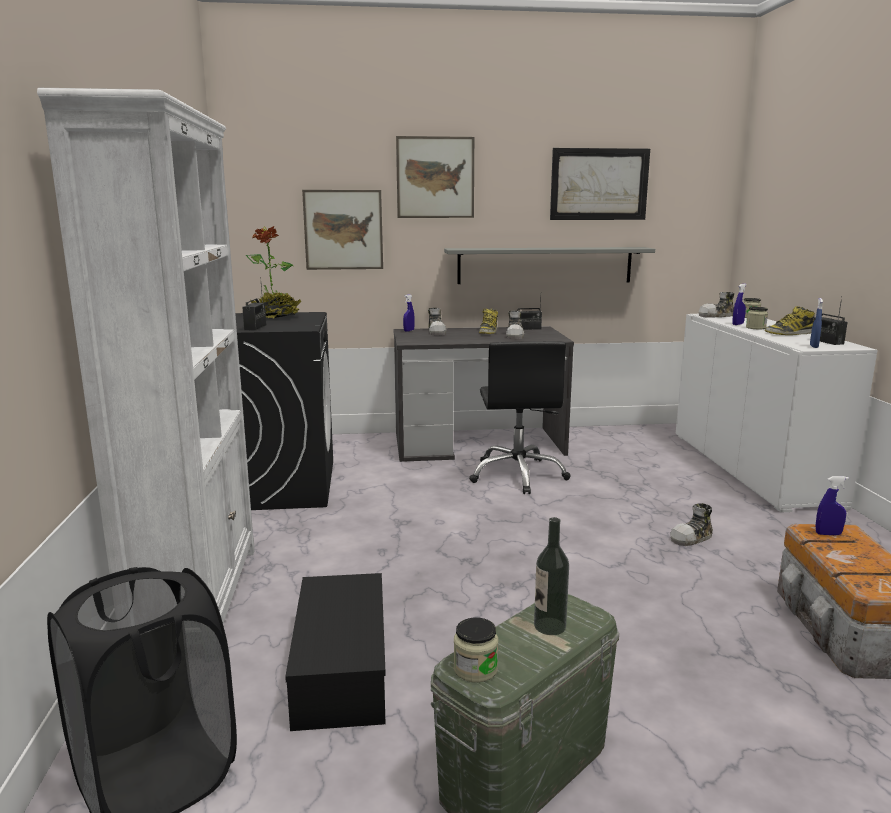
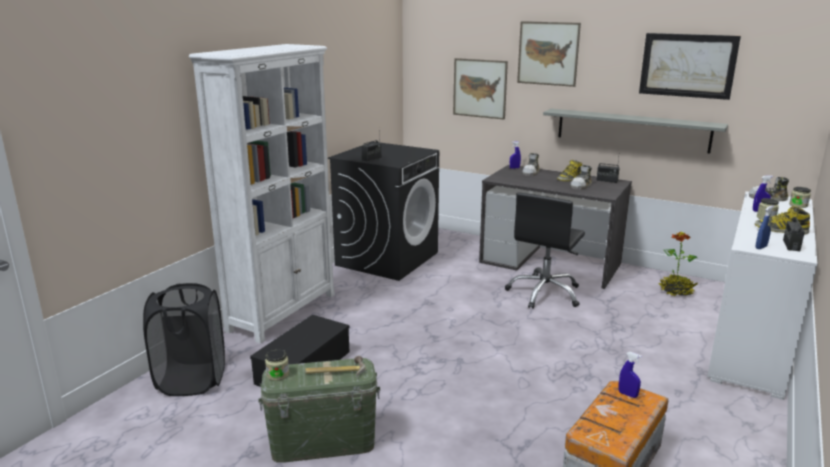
camera: 35 degrees right, 5 degrees up
(276, 317) = (399, 151): potted plant -> potted plant (676, 292)
(549, 626) = (335, 371): bottle -> hammer
(692, 538) = (602, 374): shoe -> none

